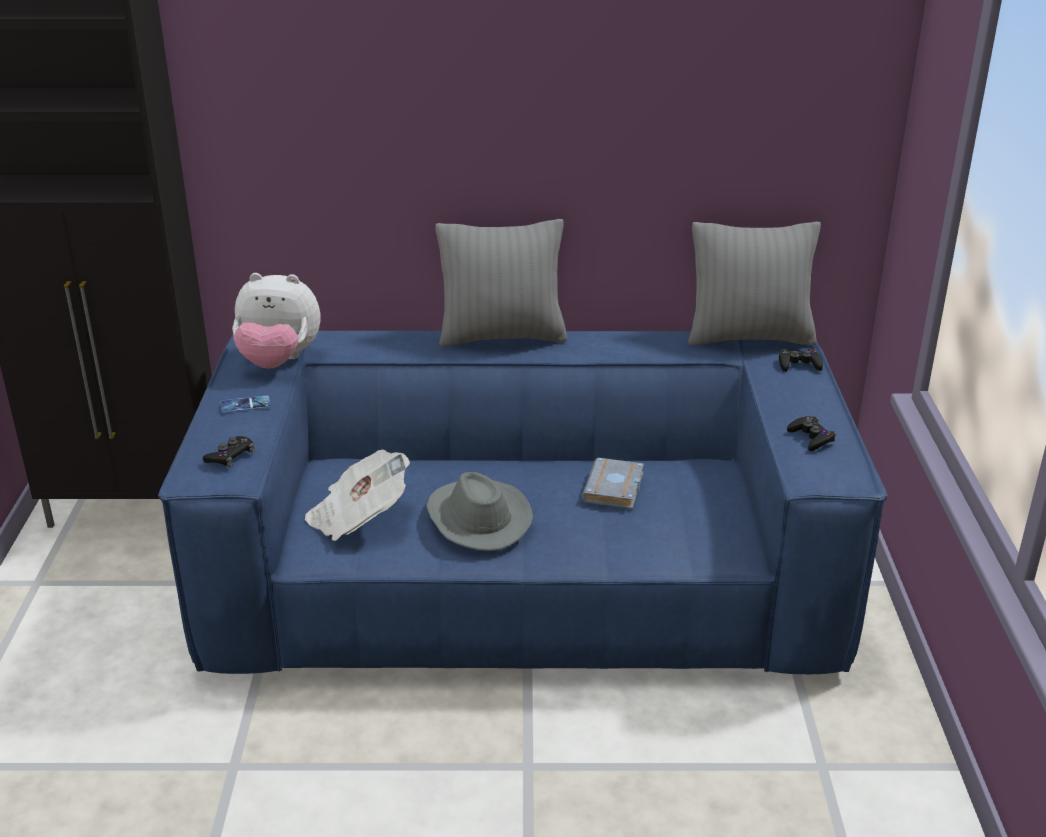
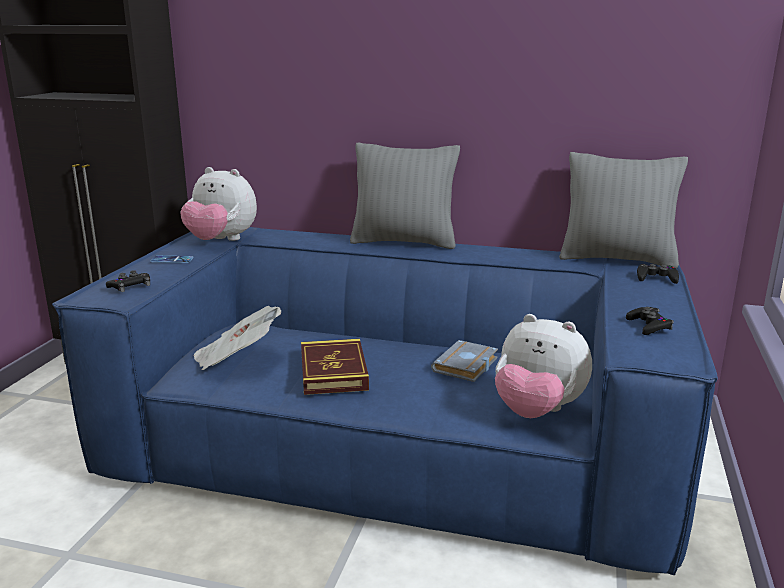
camera: 15 degrees right, 10 degrees down
(477, 518) = (333, 371): grey hat -> book
(707, 535) = (537, 411): none -> plush toy

